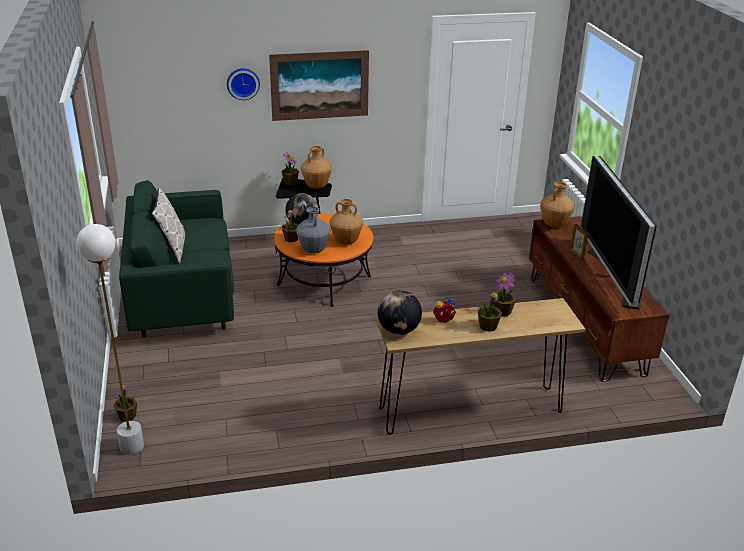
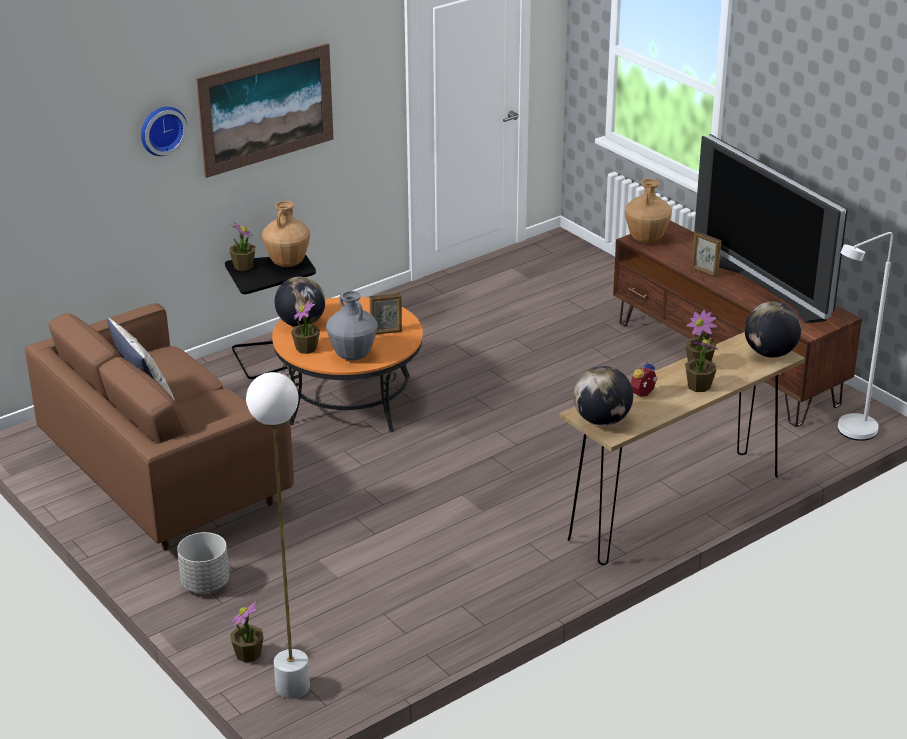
camera: 25 degrees left, 0 degrees up
(145, 364) = (205, 583): none -> grey planter
(183, 295) = (166, 476): green sofa -> brown sofa
(346, 242) = (386, 332): brown vase -> picture frame
(561, 318) = (770, 353): none -> globe
(639, 398) = (849, 433): none -> white floor lamp

